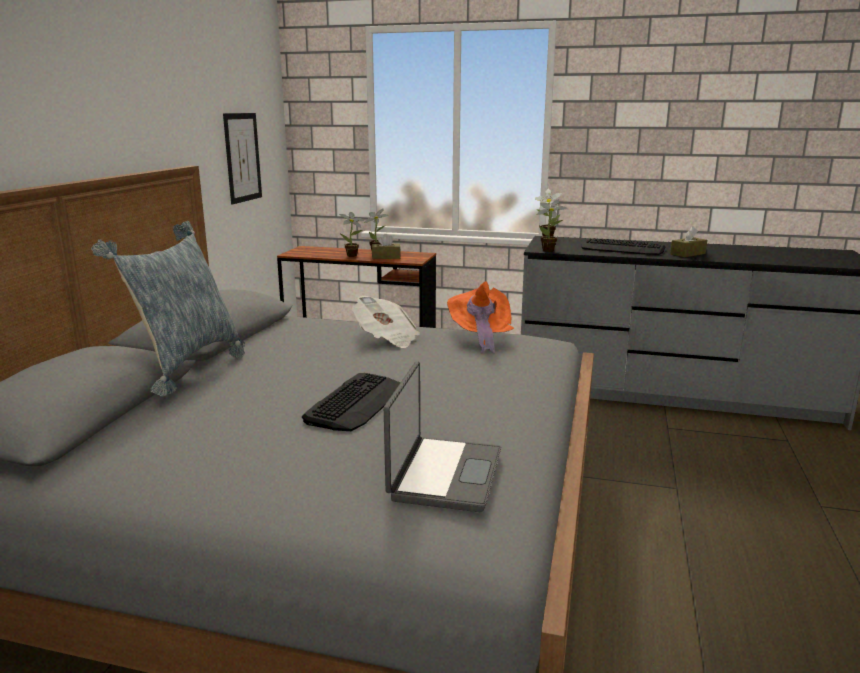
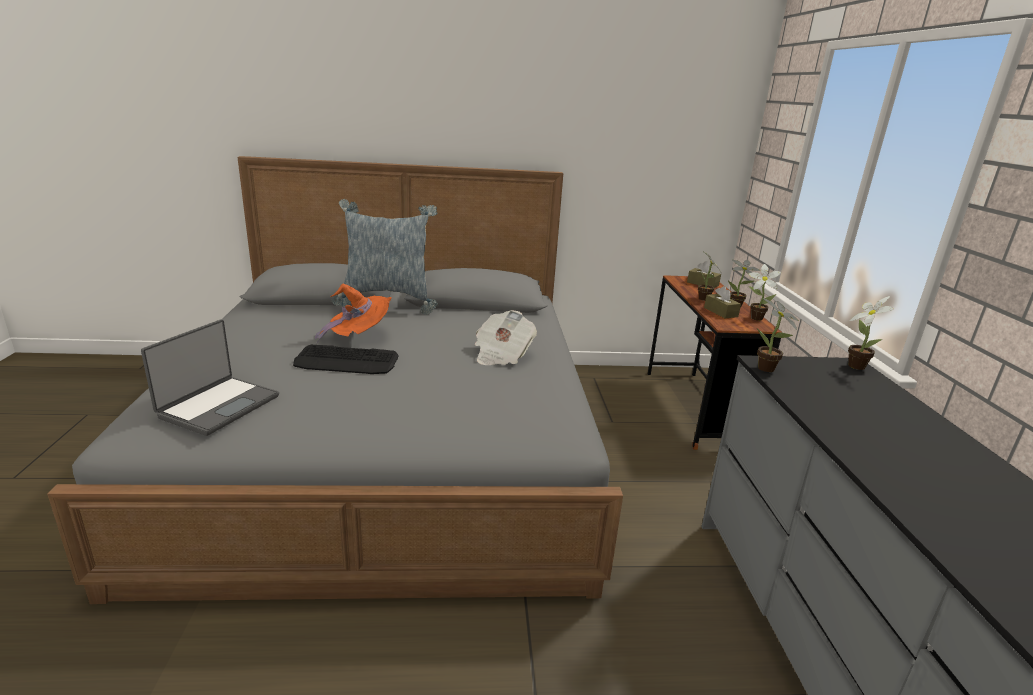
camera: 70 degrees right, 5 degrees up
(242, 157) = (656, 176): picture -> none
(404, 253) = (754, 318): none -> potted plant
(443, 474) = (218, 406): laptop -> laptop turned 60 degrees counterclockwise
(480, 338) = (537, 396): orange hat -> orange hat (359, 336)
(622, 249) = (867, 423): keyboard -> none
(687, 254) = (922, 487): brown tissue box -> brown tissue box (702, 284)

